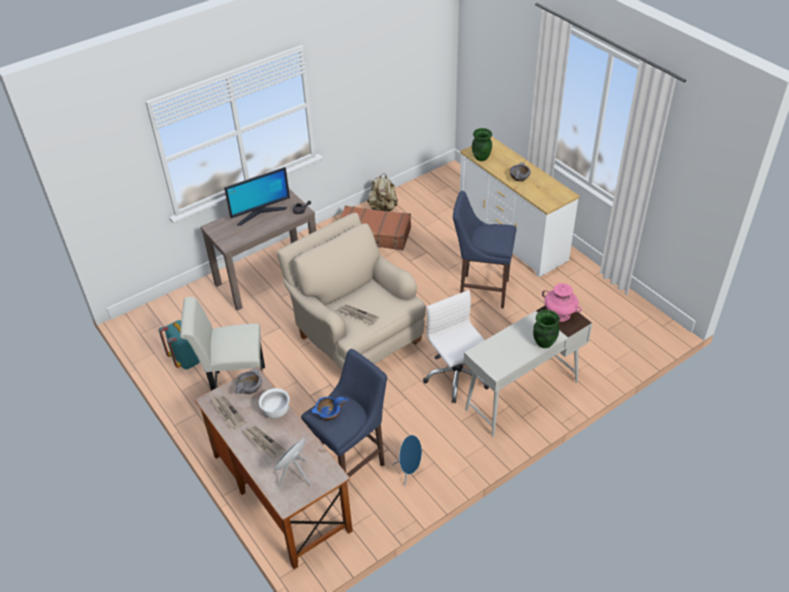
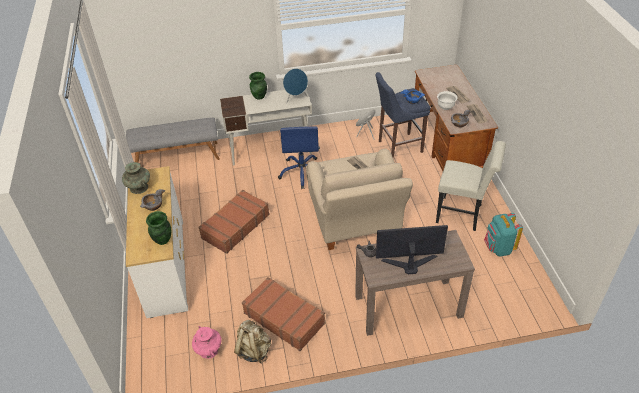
camera: 155 degrees left, 0 degrees up
(295, 475) = (444, 77): blue speaker -> blue speaker (296, 98)
(456, 377) = (302, 172): white office chair -> blue office chair
(481, 290) = (235, 226): blue stool -> brown suitcase
(551, 186) = (139, 187): none -> turquoise vase
(559, 313) = (233, 108): pink vase -> pink vase (208, 350)
(628, 345) = (177, 156): none -> grey bench

